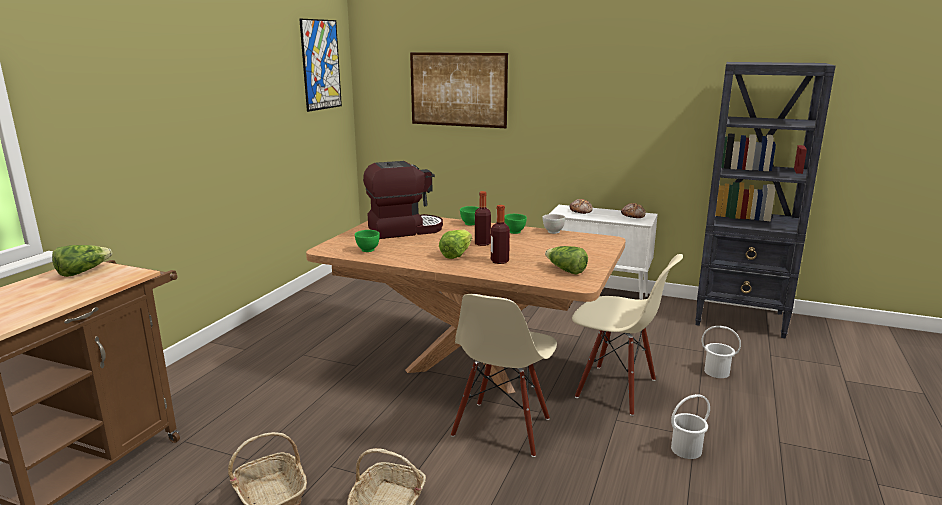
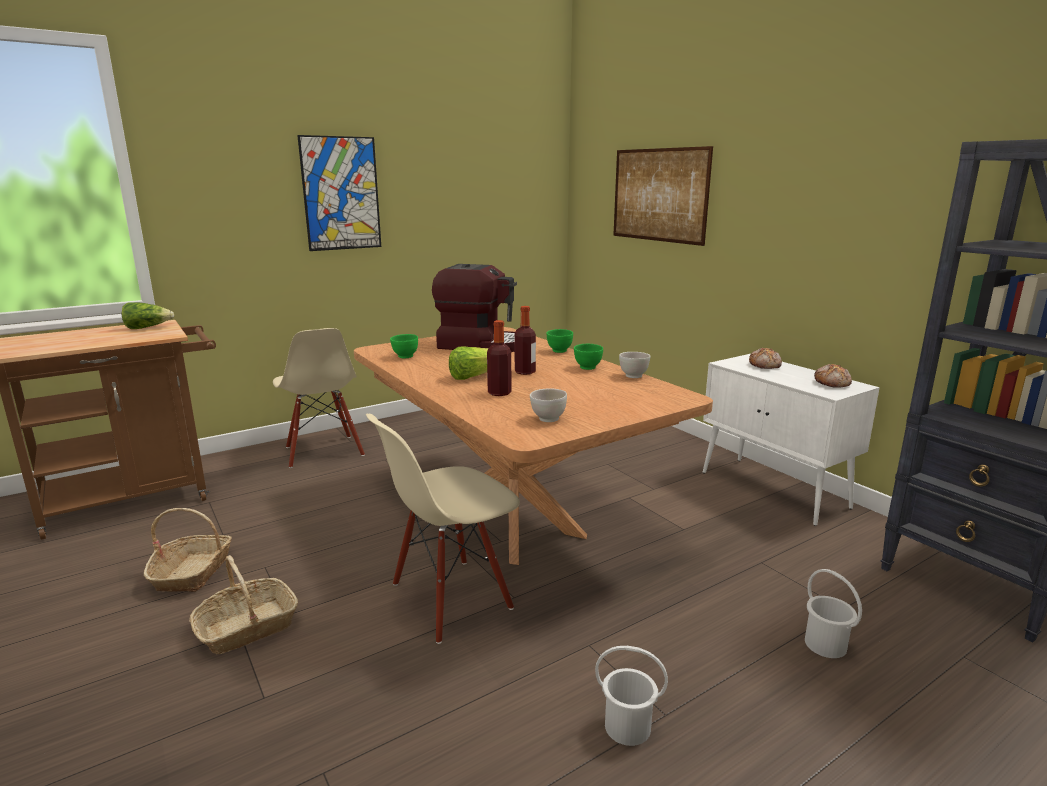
camera: 35 degrees right, 0 degrees up
(321, 65) = (519, 164): picture -> picture (341, 194)
(565, 270) = (548, 419): lettuce -> white bowl
(616, 389) = (641, 608): beige chair -> beige chair (323, 451)

